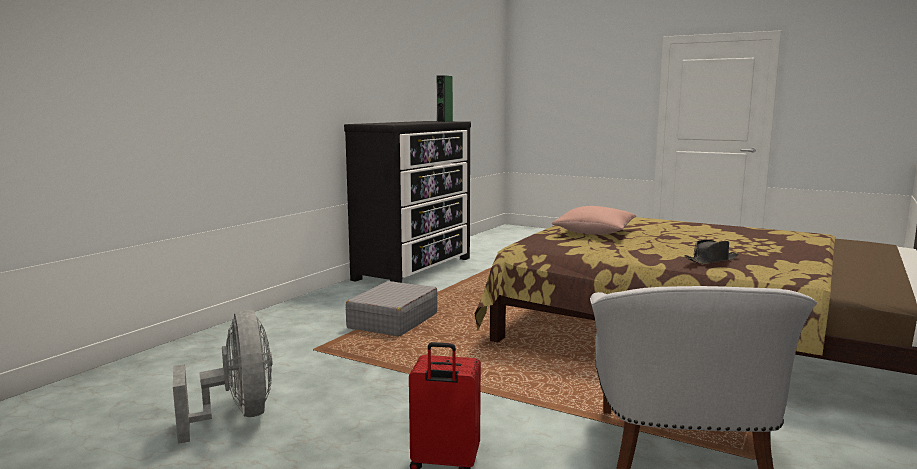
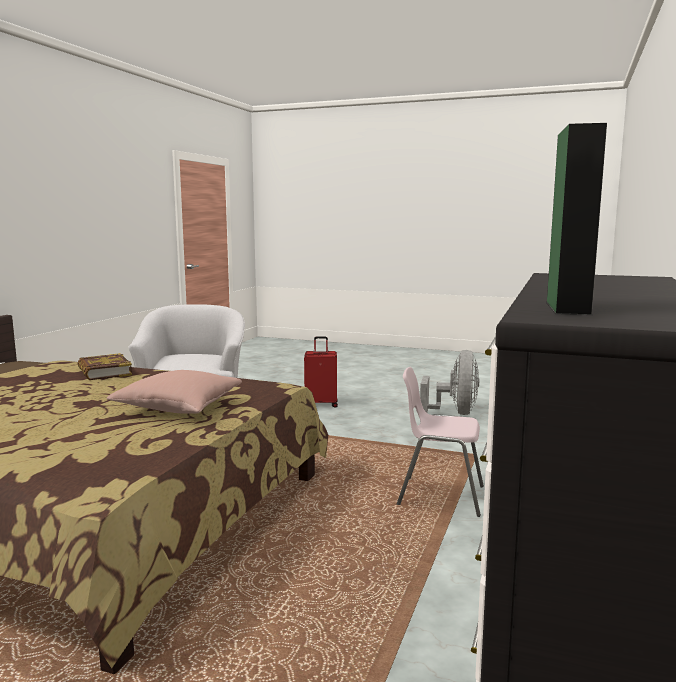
camera: 170 degrees right, 0 degrees up
(237, 416) = (455, 413): grey fan -> grey fan turned 135 degrees counterclockwise
(392, 321) = (440, 496): grey suitcase -> pink chair
(711, 260) = (104, 372): black hat -> book

